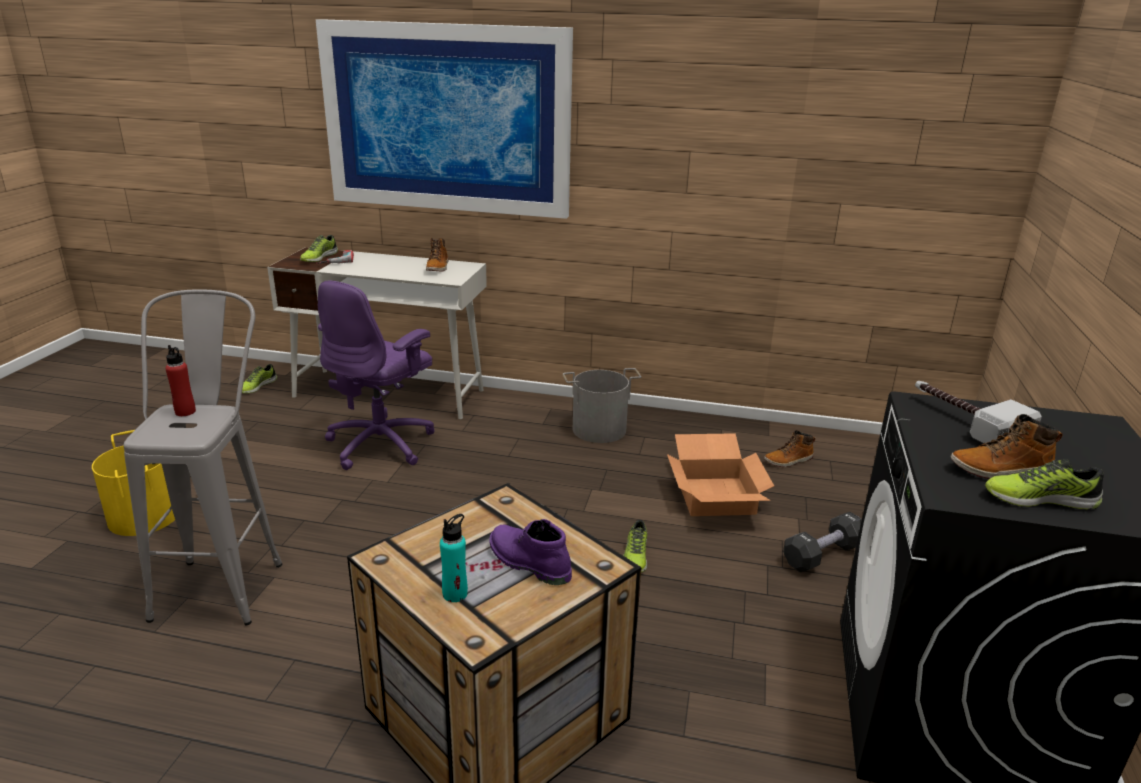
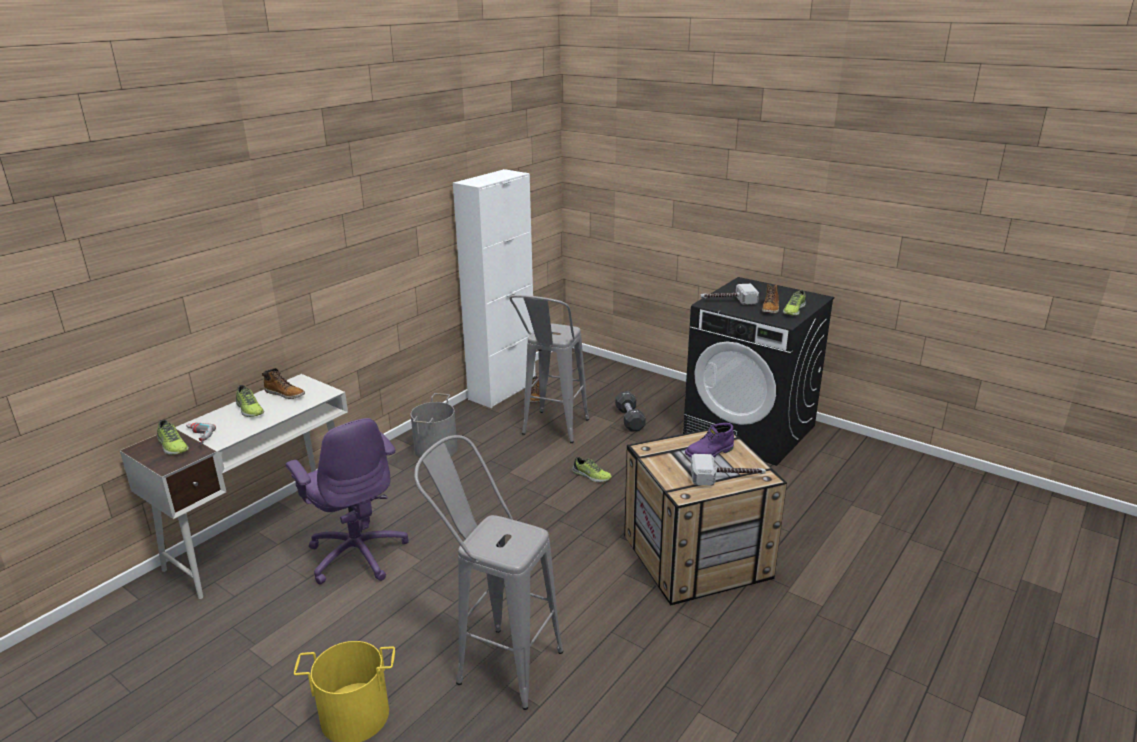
camera: 65 degrees left, 0 degrees up
(185, 412) = (482, 538): red bottle -> none
(257, 386) = (143, 622): shoe -> shoe (249, 409)
(446, 119) = (244, 262): picture -> none
(455, 594) = (727, 477): turquoise bottle -> hammer
(714, 495) = (552, 432): cardboard box -> grey stool
(774, 433) = (502, 391): none -> white cabinet

